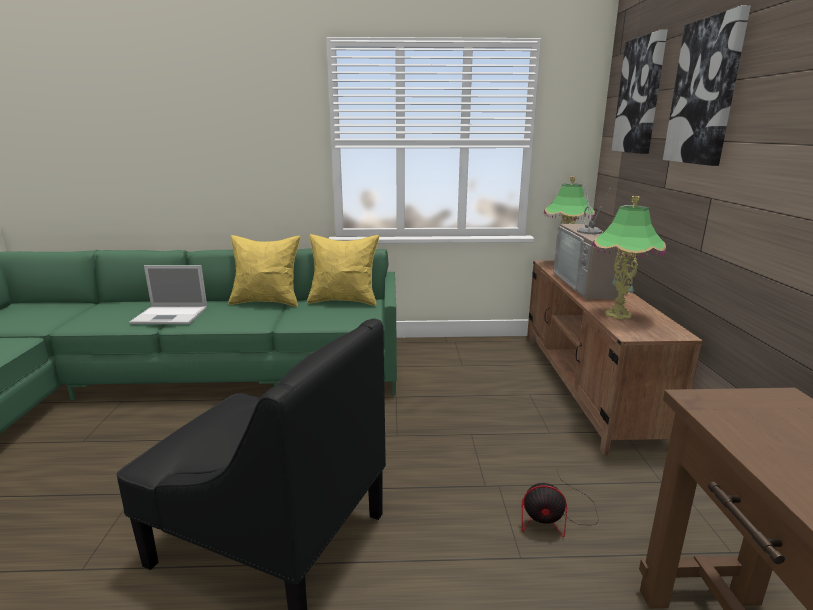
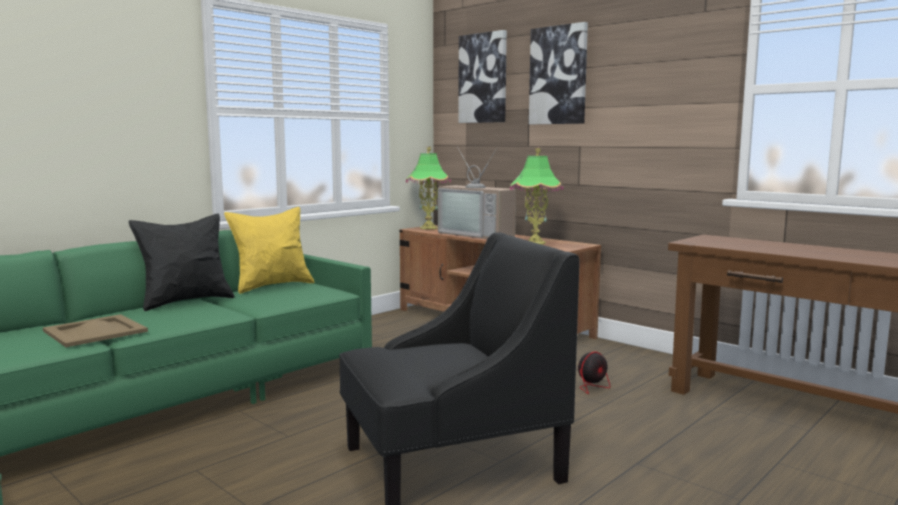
camera: 45 degrees left, 10 degrees down
(171, 315) = (95, 331): laptop -> beige tray
(267, 302) = (186, 301): yellow pillow -> black pillow

